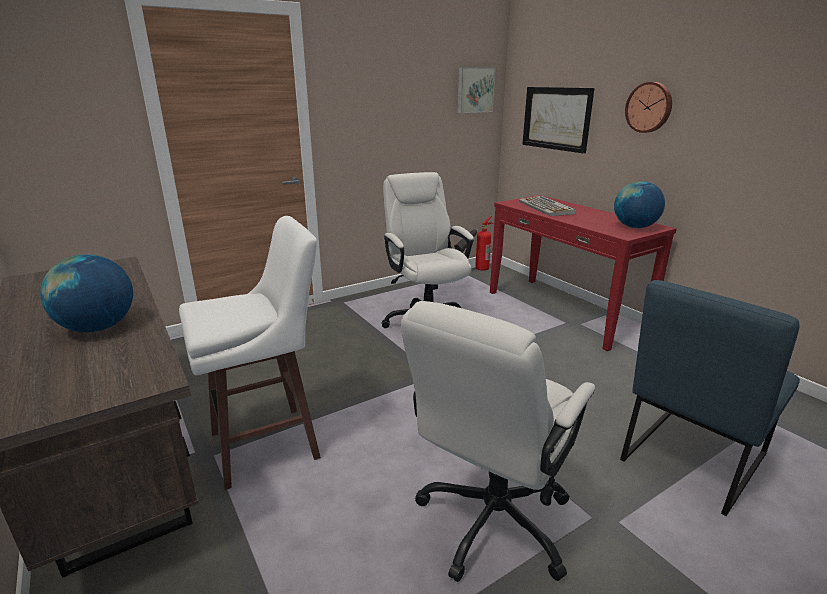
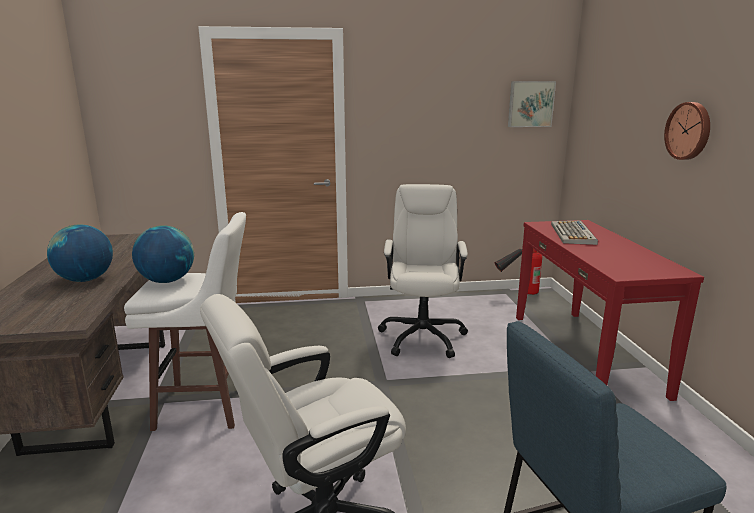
camera: 25 degrees right, 5 degrees down
(556, 118) = (609, 137): picture -> none
(634, 227) = (648, 268): globe -> globe (167, 281)

